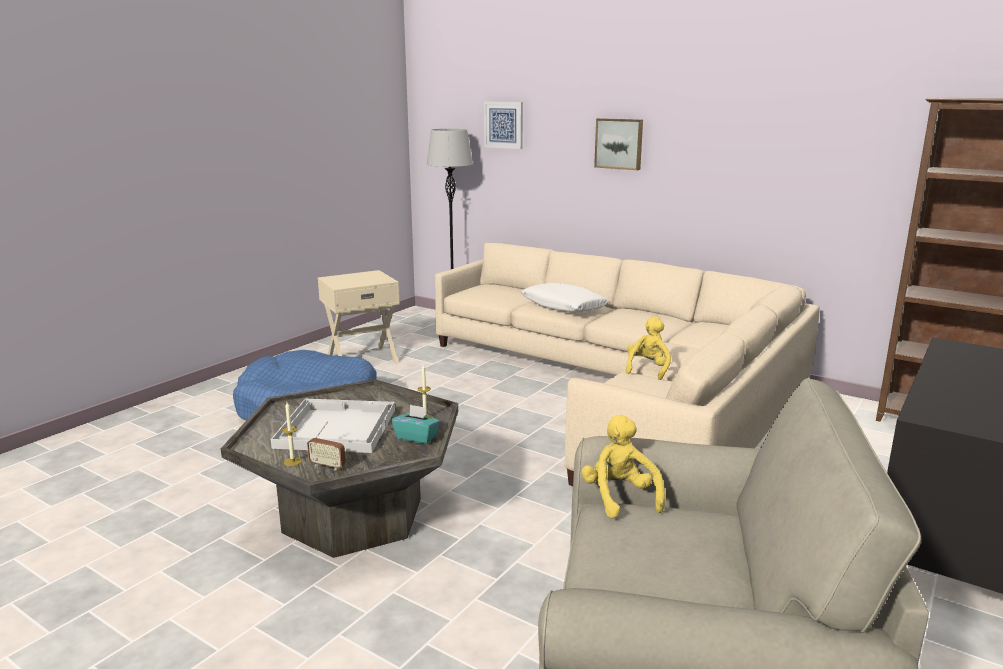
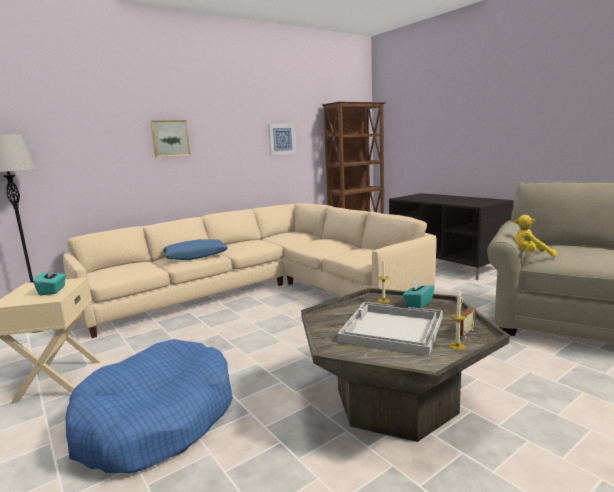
camera: 70 degrees left, 5 degrees down
(358, 282) = (53, 291): none -> turquoise tissue box
(503, 125) = (53, 130): picture -> picture (281, 139)
(563, 306) = (196, 256): white pillow -> blue pillow
(648, 369) = (332, 251): yellow plush toy -> none

